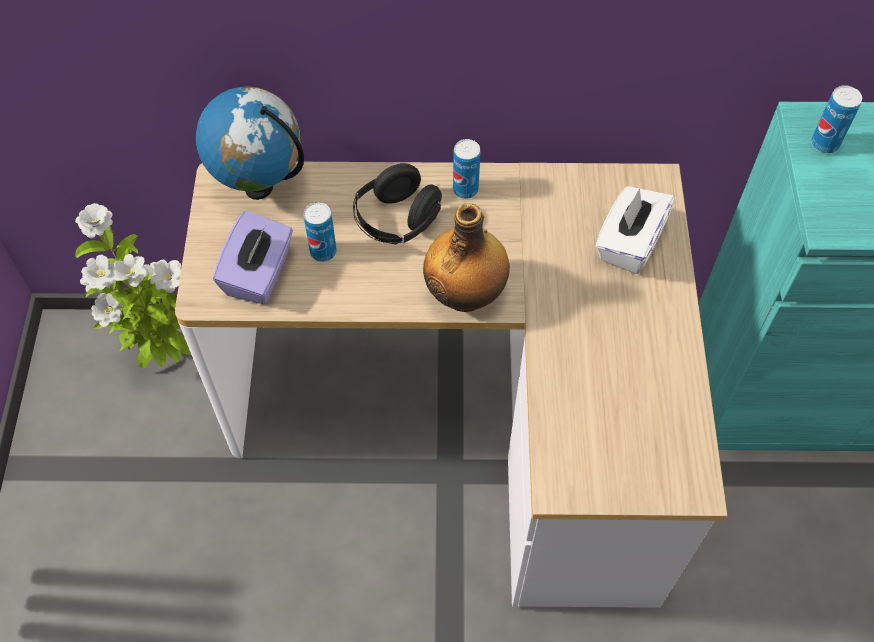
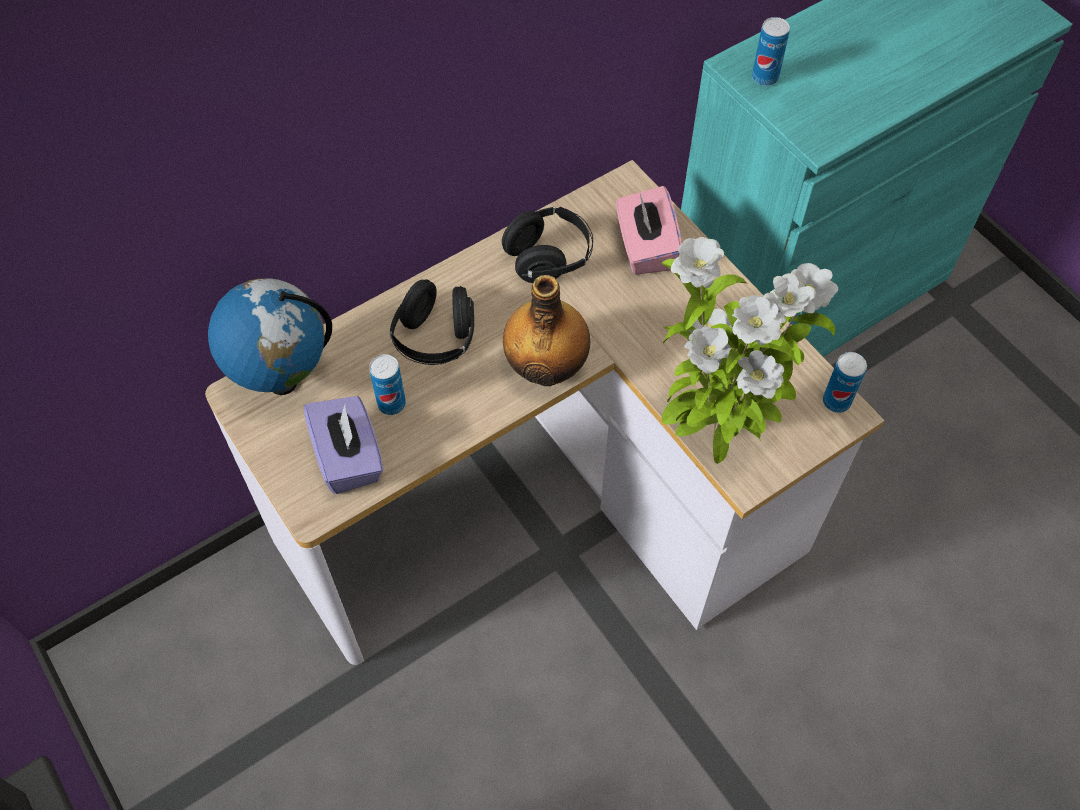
camera: 35 degrees left, 0 degrees up
(164, 354) = (211, 615): potted plant -> potted plant (715, 437)
(465, 189) = (473, 278): can -> can (836, 401)
(539, 207) = (549, 258): none -> black headphones
(629, 243) = (645, 248): white tissue box -> pink tissue box

